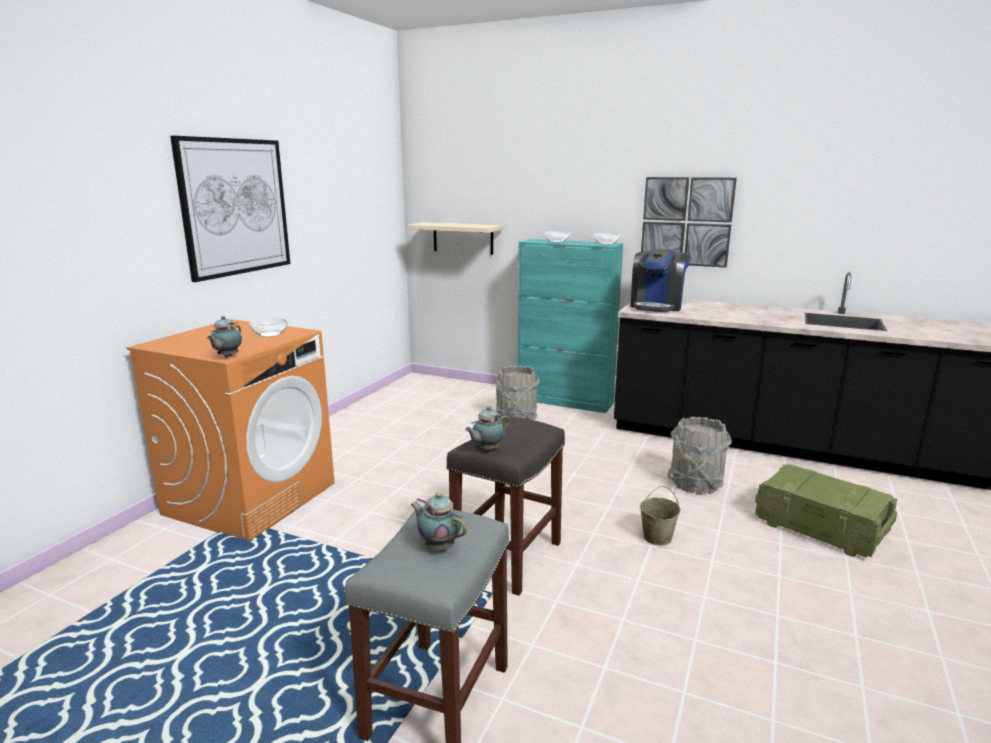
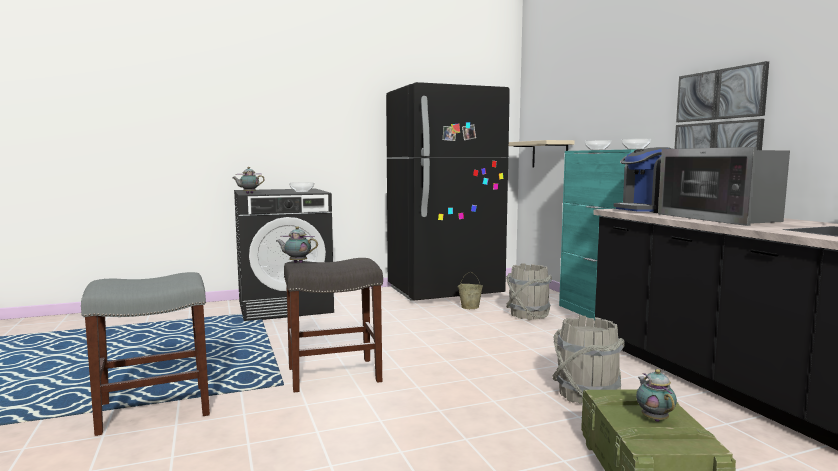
camera: 45 degrees right, 10 degrees down
(235, 207) = (334, 115): picture -> none
(251, 498) = (285, 306): orange washing machine -> black washing machine
(390, 414) = (444, 292): none -> black fridge
(438, 546) = (146, 281): teapot -> teapot (654, 418)
(657, 537) = (458, 408): beige bucket -> beige bucket (470, 307)
(731, 312) = (721, 218): none -> microwave

